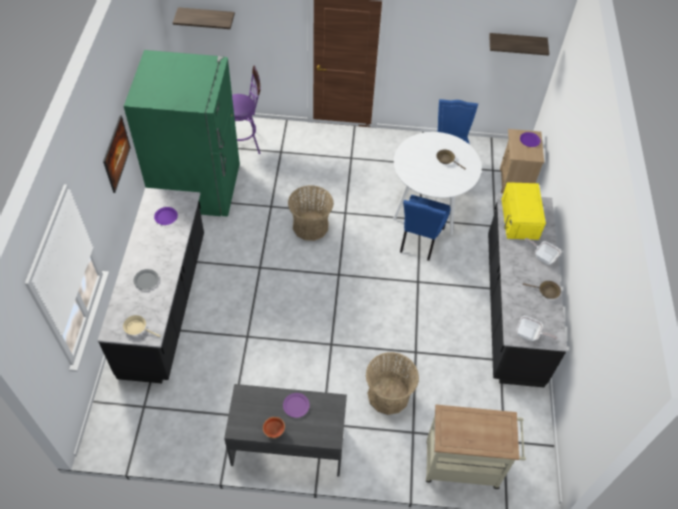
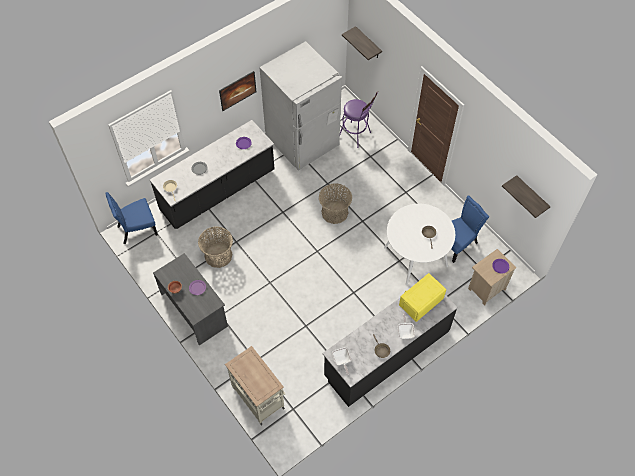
camera: 50 degrees right, 5 degrees up
(197, 187) = (302, 140): green fridge -> white fridge
(388, 395) = (266, 332): basket -> basket (218, 255)
(420, 238) = (385, 271): blue chair -> blue chair (138, 229)

